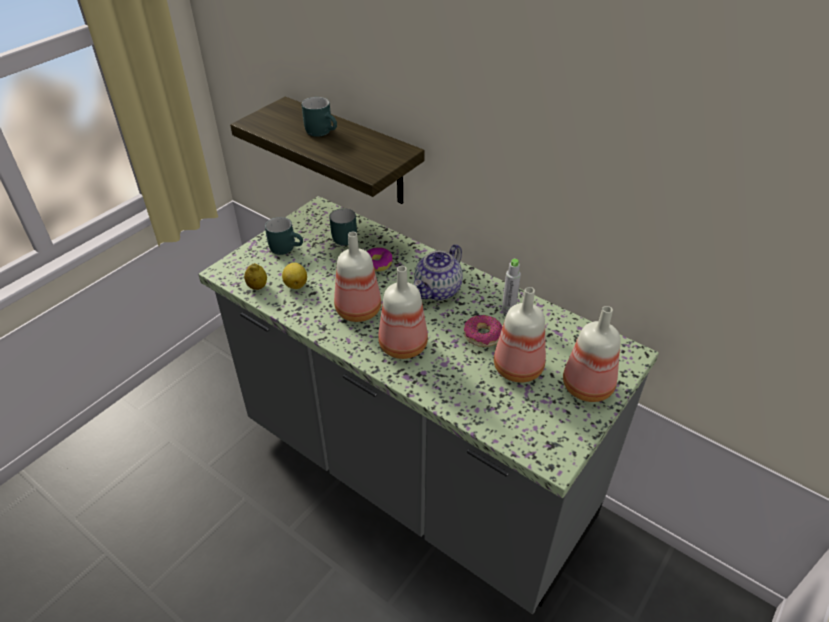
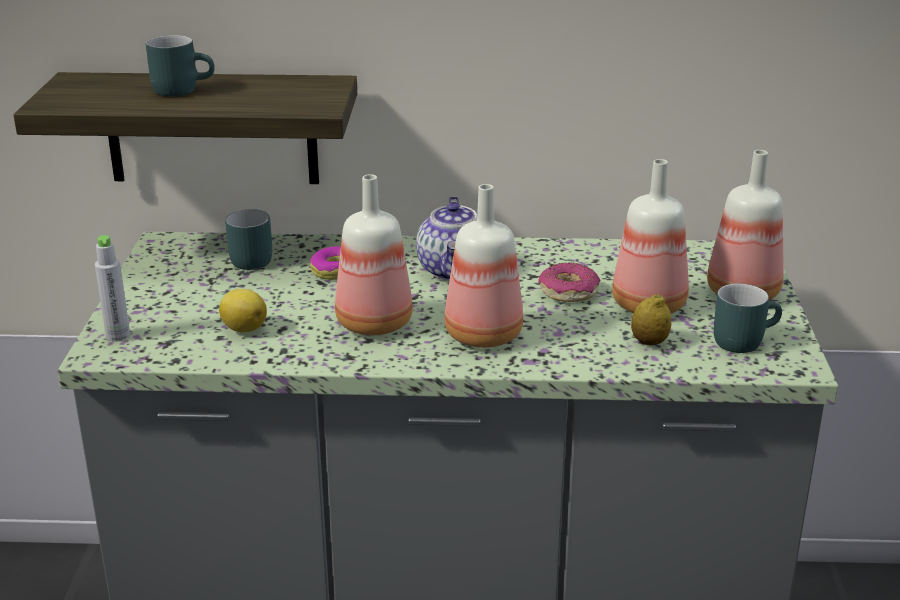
camera: 35 degrees left, 15 degrees down
(257, 287) = (184, 350): lemon -> lemon (649, 342)
(287, 247) = (172, 296): turquoise mug -> turquoise mug (742, 340)
(508, 310) = (566, 260): grey bottle -> grey bottle (118, 336)

